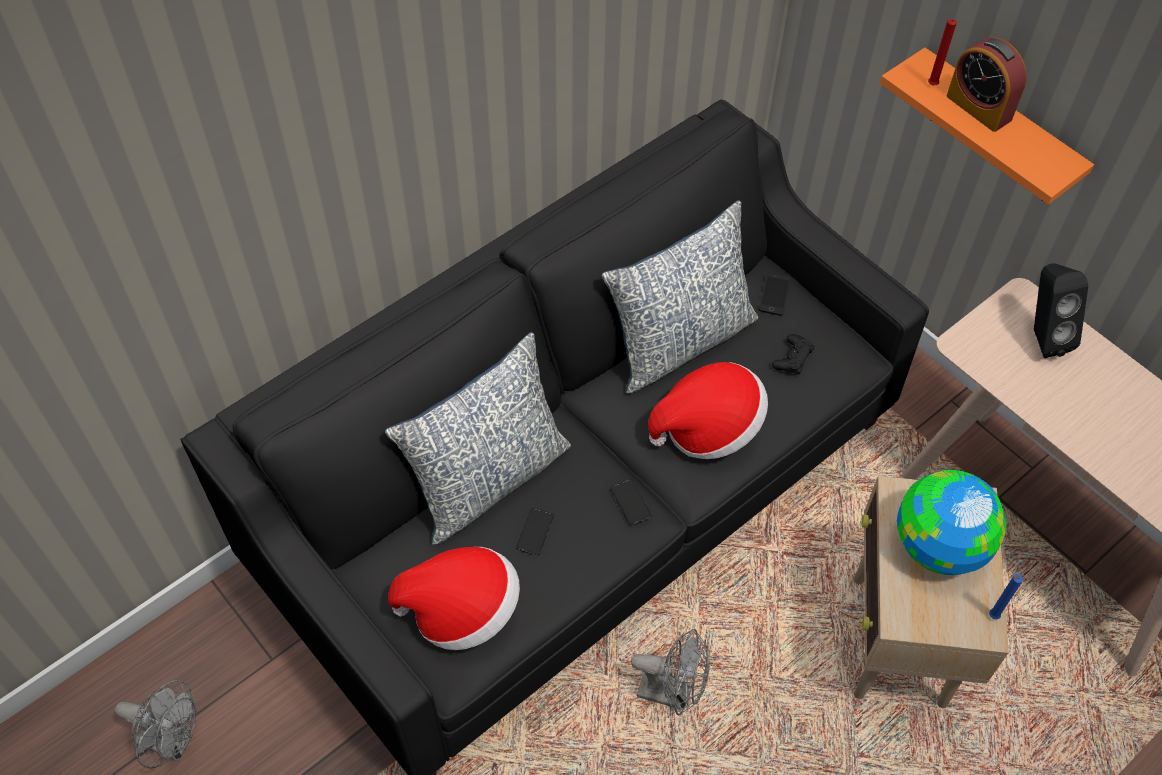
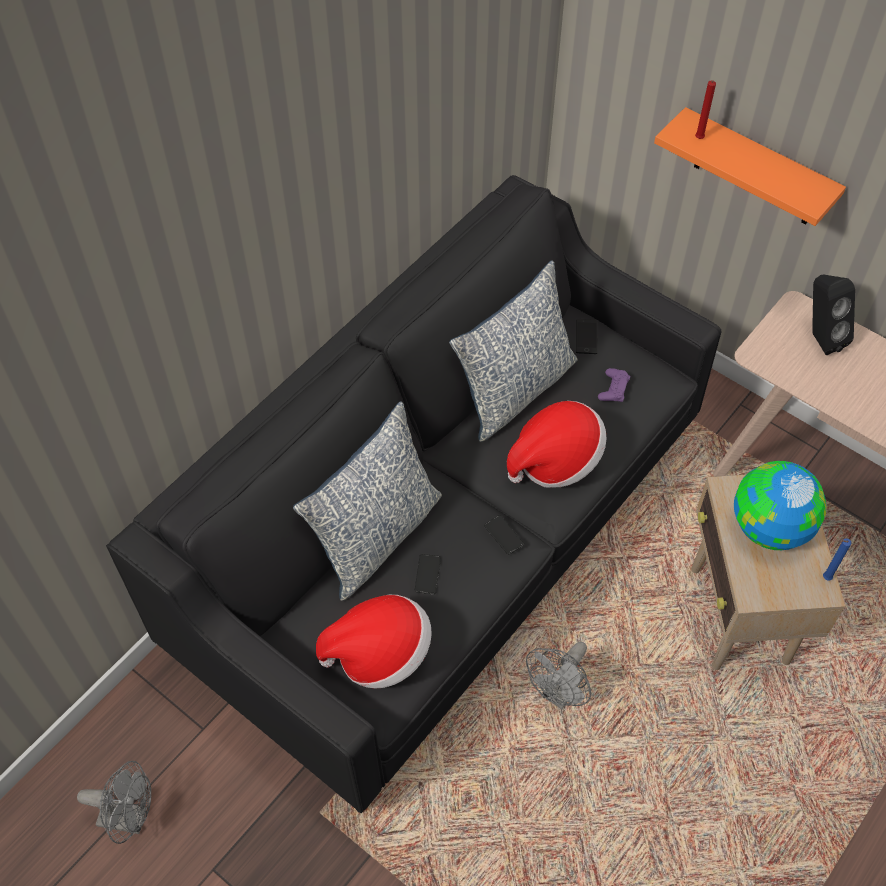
camera: 10 degrees left, 0 degrees up
(672, 693) = (559, 693): grey fan -> grey fan turned 120 degrees clockwise
(792, 358) = (613, 388): black game controller -> purple game controller
(979, 107) = (741, 152): alarm clock -> none

